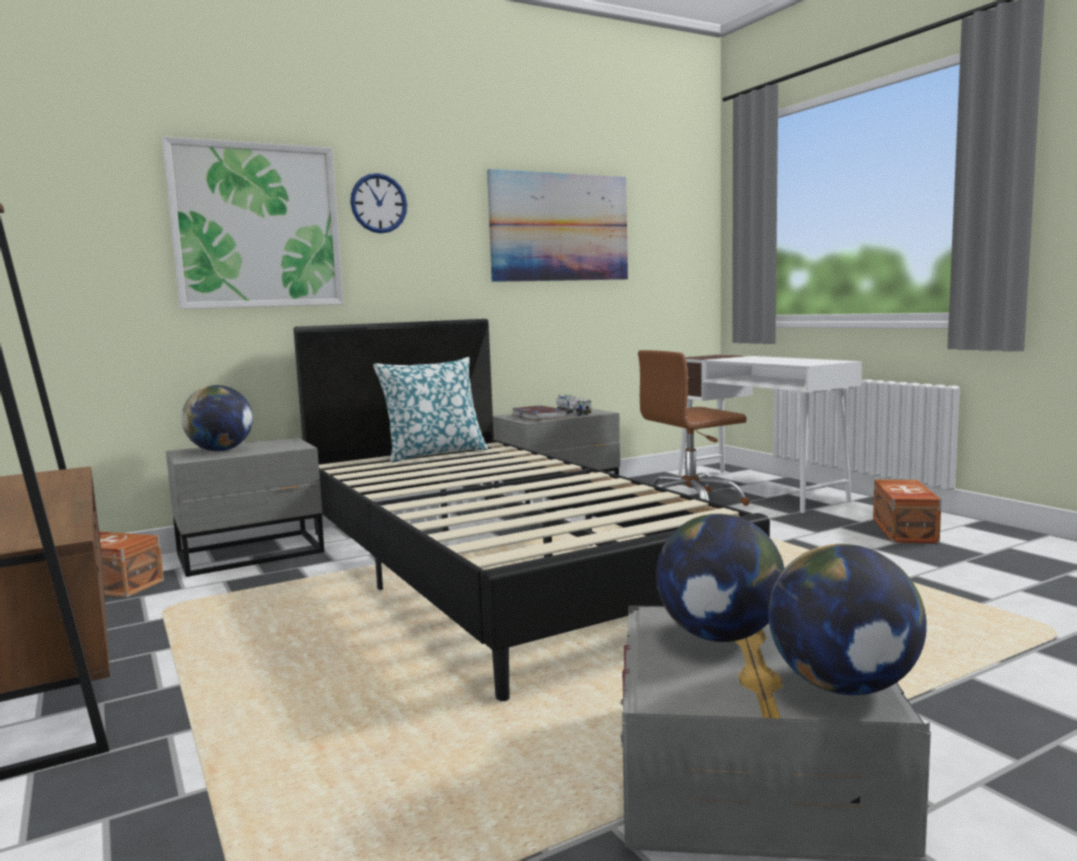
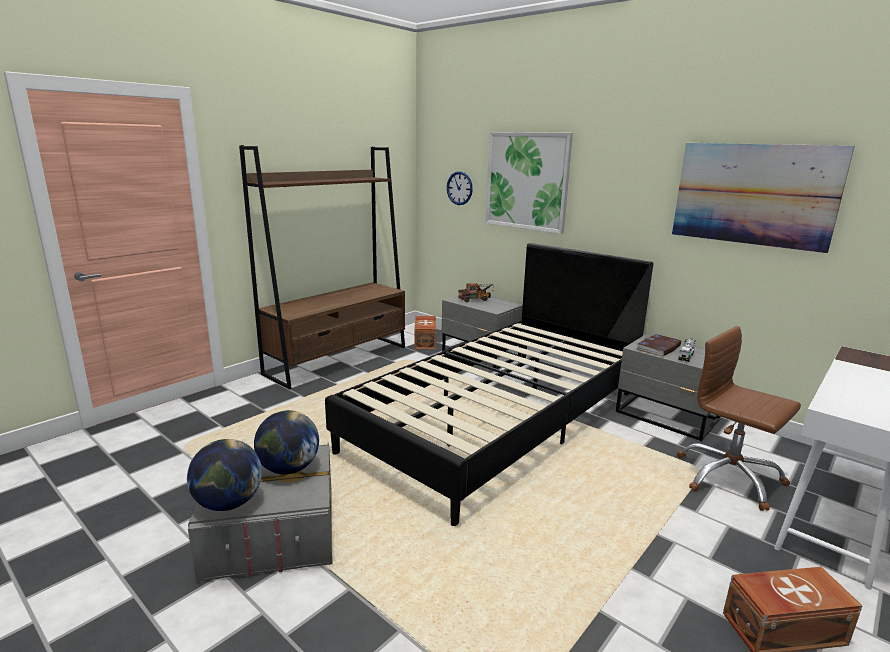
camera: 70 degrees right, 10 degrees up
(221, 450) = (476, 299): globe -> toy truck
(378, 203) = (597, 169): wall clock -> wall clock (459, 188)
(434, 453) = (571, 343): pillow -> none

